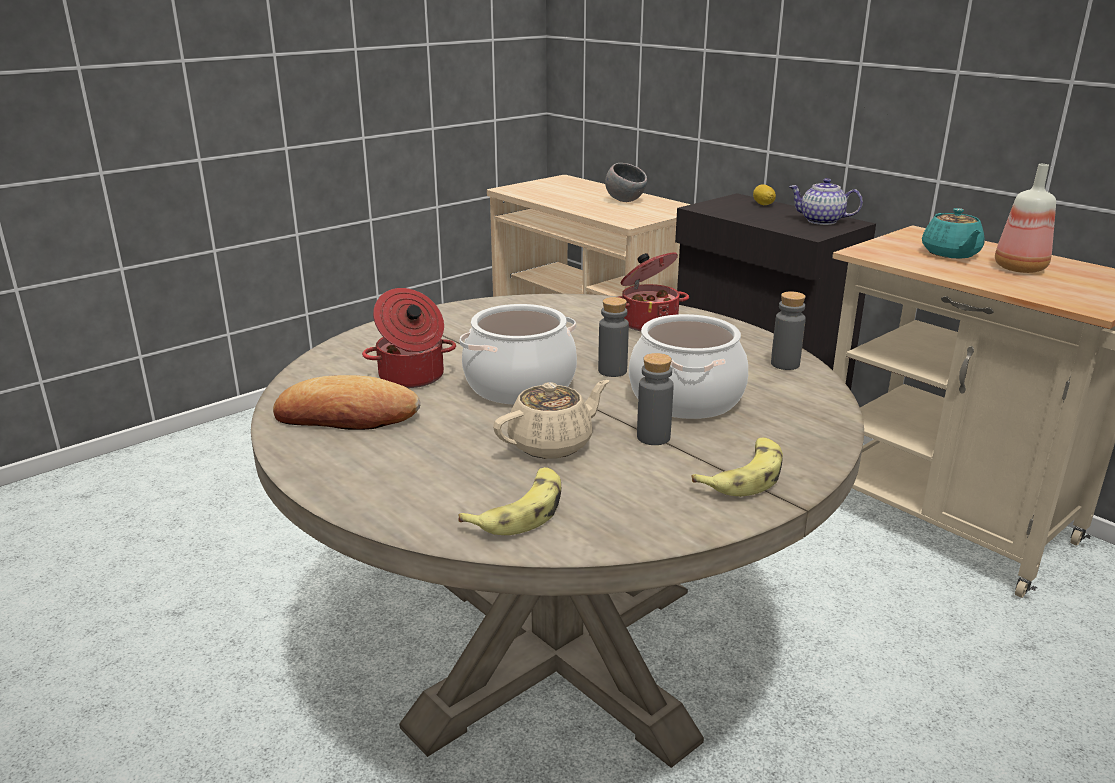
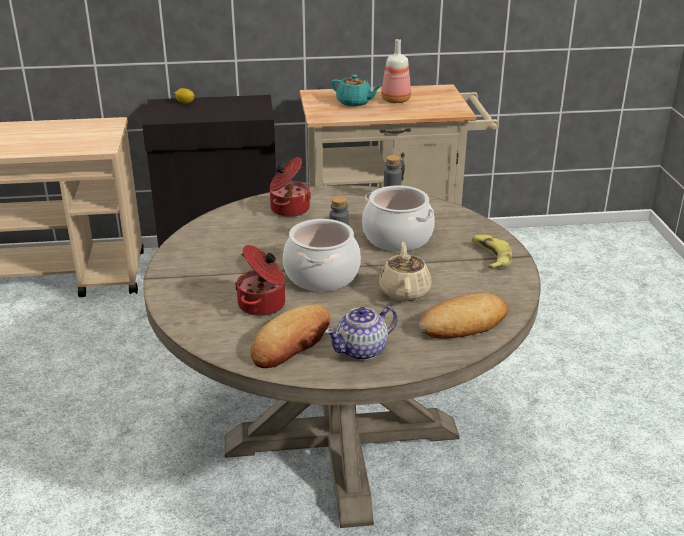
camera: 55 degrees left, 5 degrees up
(520, 511) = (464, 323): banana -> bread
(625, 201) = (56, 131): grey bowl -> none
(653, 437) = (428, 262): grey bottle -> none
(822, 221) = (243, 103): teapot -> teapot (362, 350)

